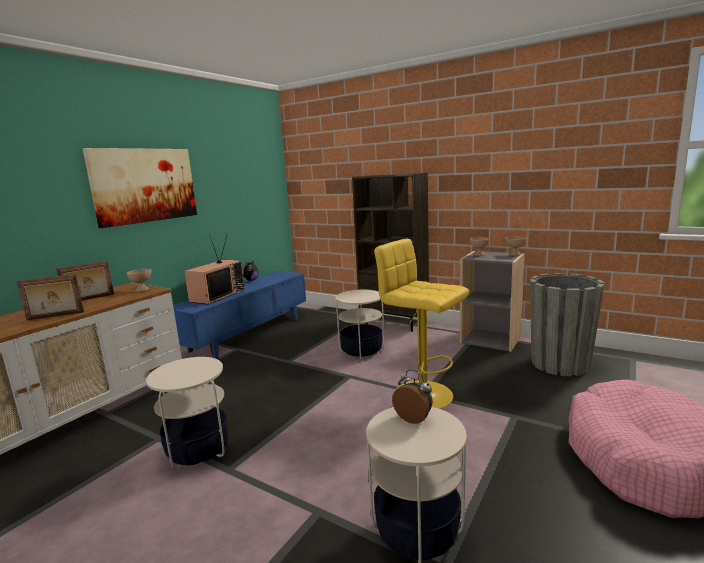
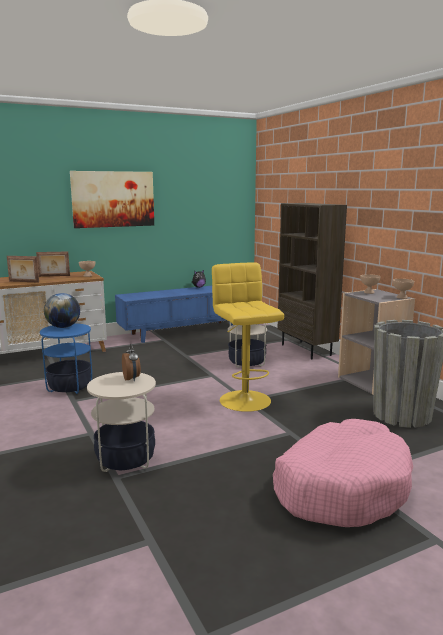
camera: 30 degrees right, 0 degrees up
(176, 368) = (63, 327): none -> globe
(198, 451) = (70, 387): beige side table -> blue side table
(217, 295) = (159, 293): television -> none

